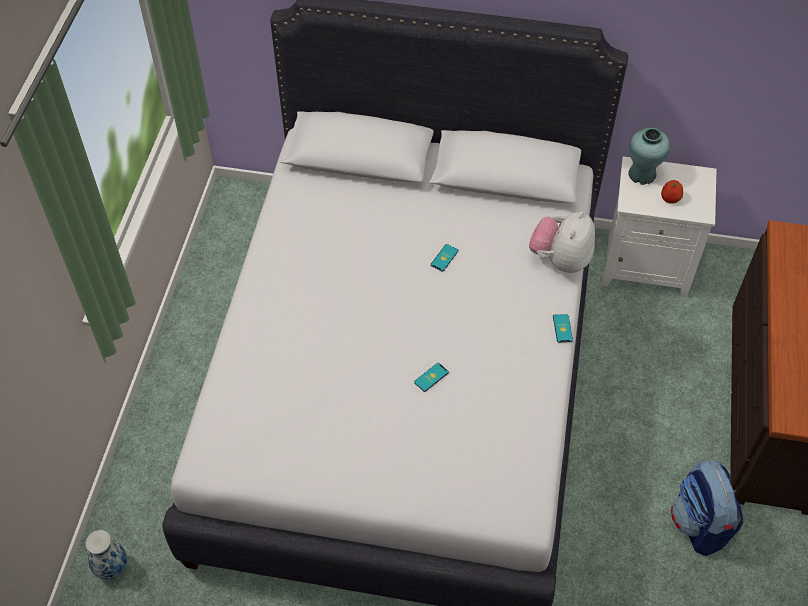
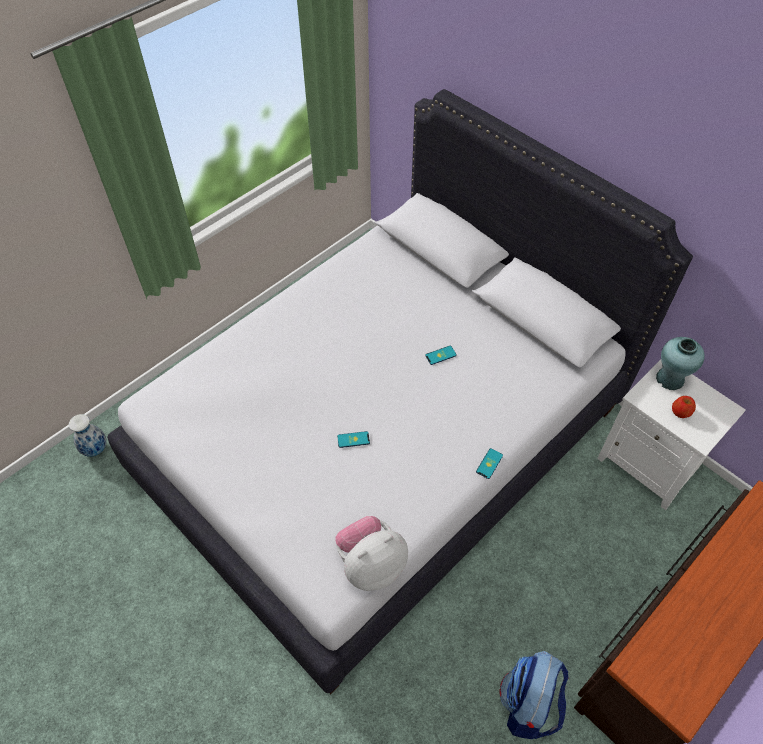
camera: 35 degrees right, 0 degrees up
(560, 259) = (534, 408): plush toy -> plush toy (371, 564)

